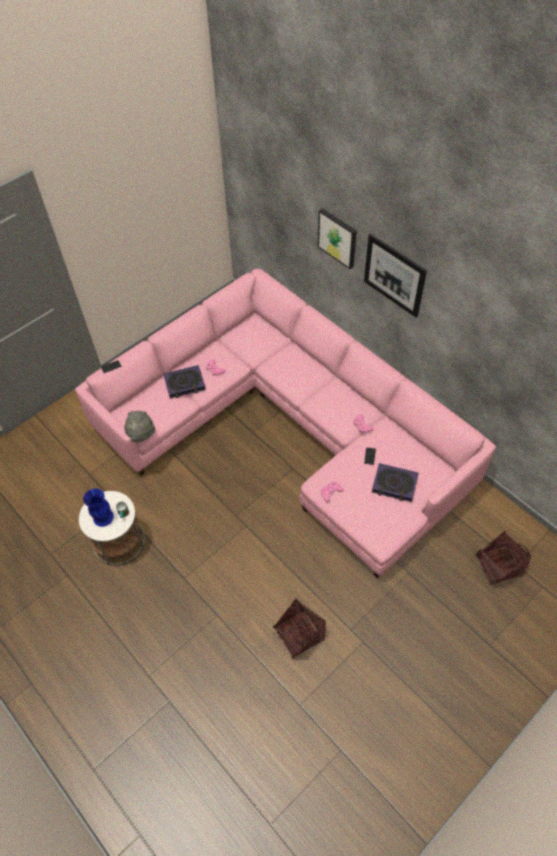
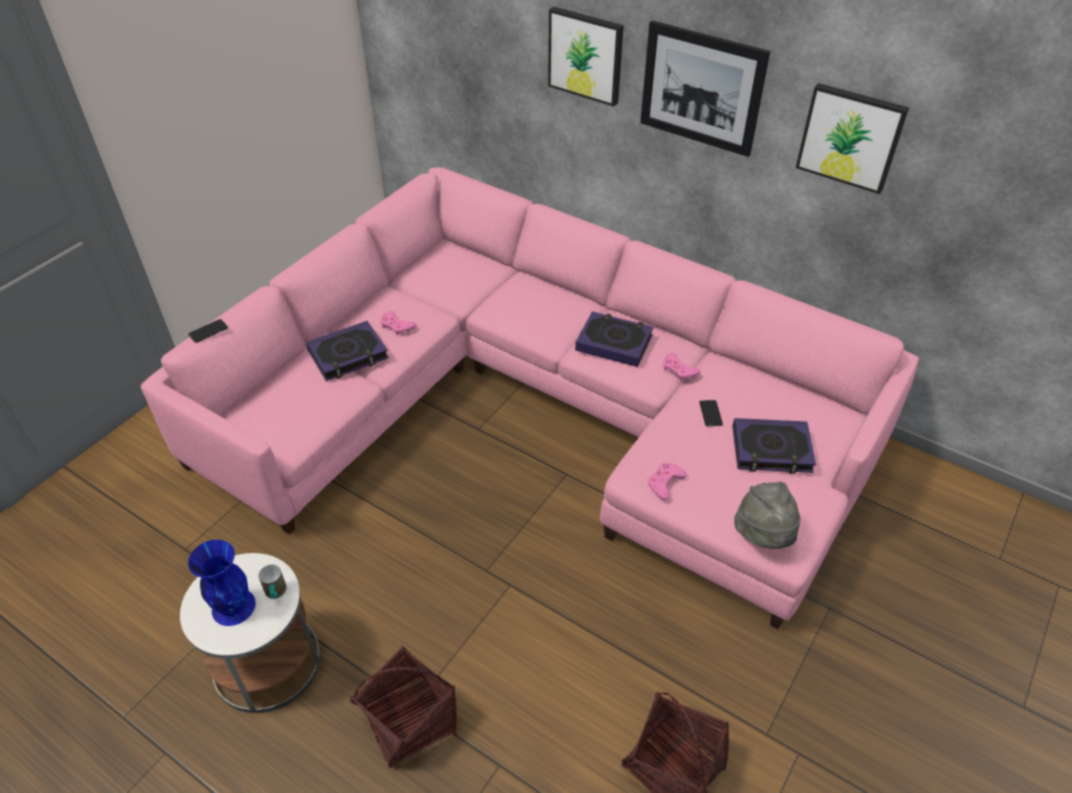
camera: 15 degrees left, 10 degrees down
(141, 435) = (283, 449): grey hat -> grey hat (764, 536)
(331, 401) = (614, 343): none -> book
(465, 325) = (851, 137): none -> picture
(498, 565) = (972, 565): basket -> basket (409, 721)

